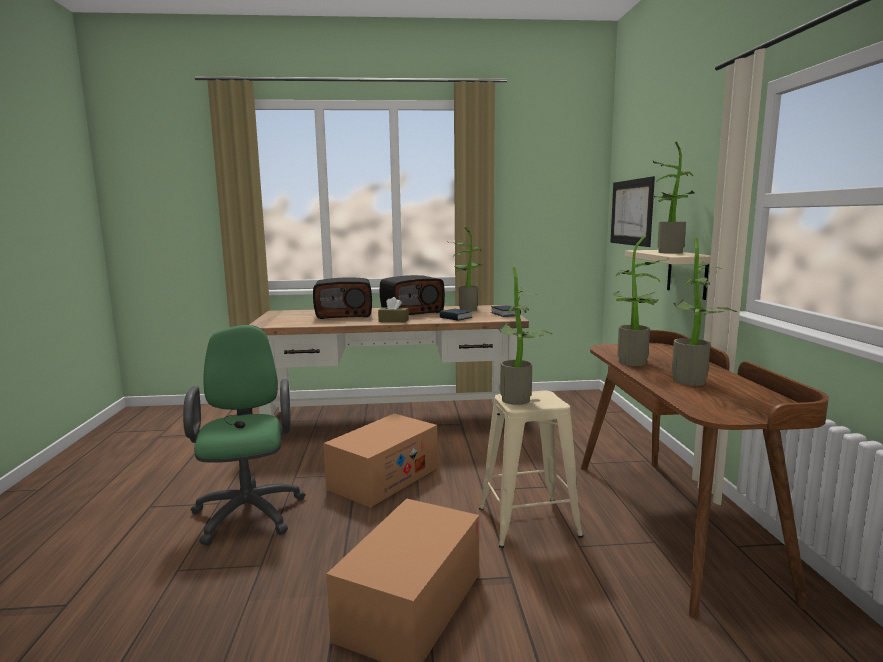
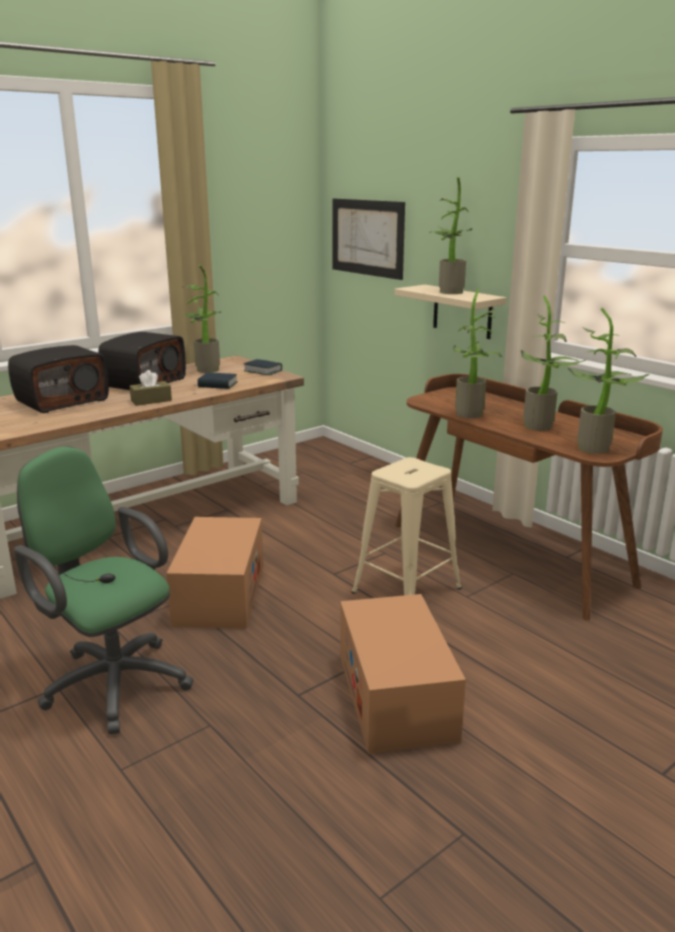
camera: 35 degrees left, 10 degrees up
(520, 400) = (404, 473): potted plant -> potted plant (597, 447)

